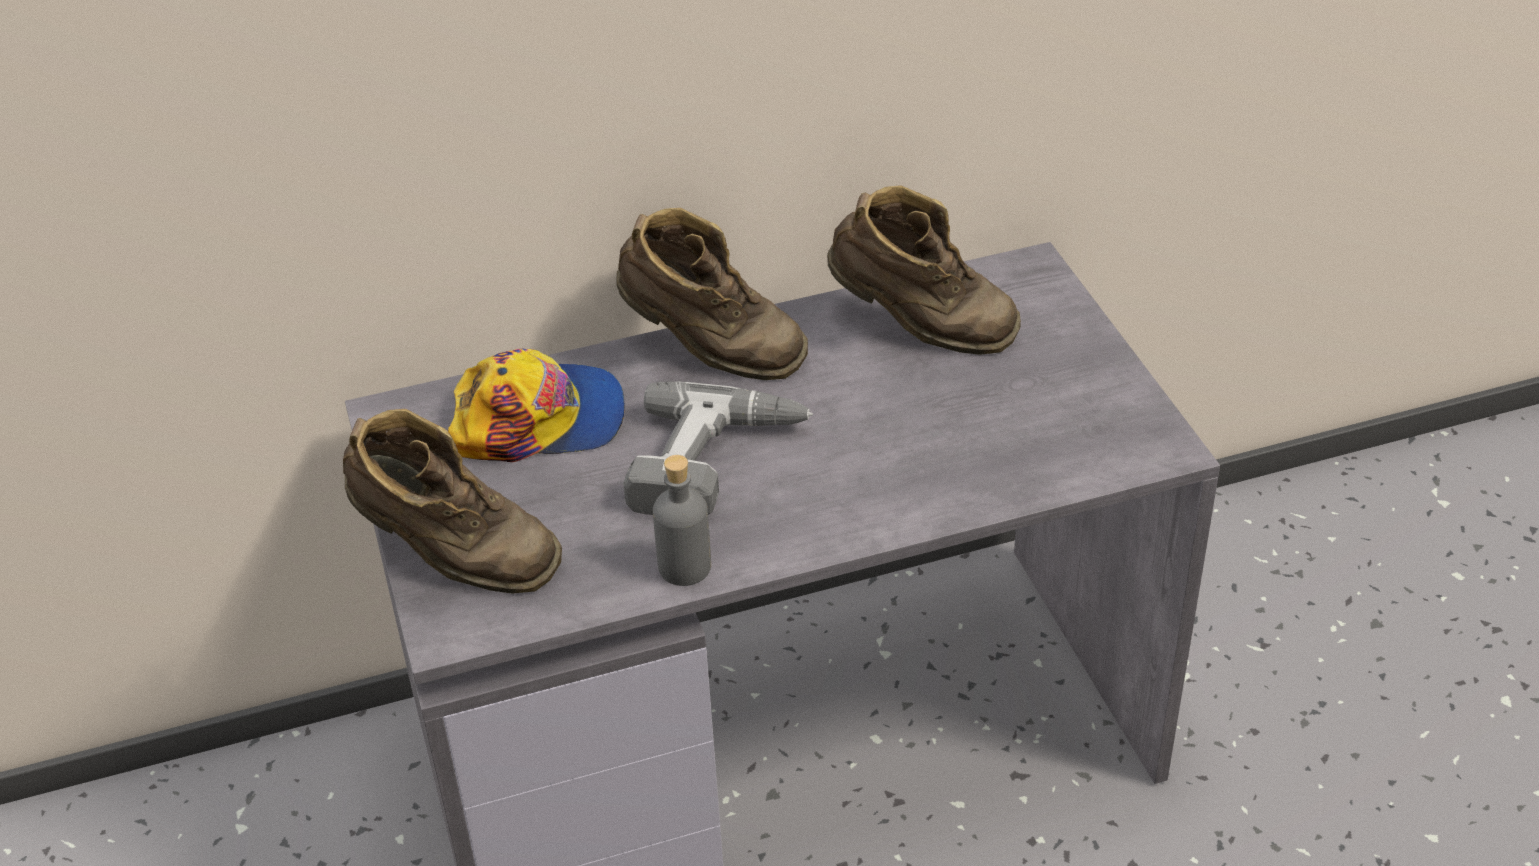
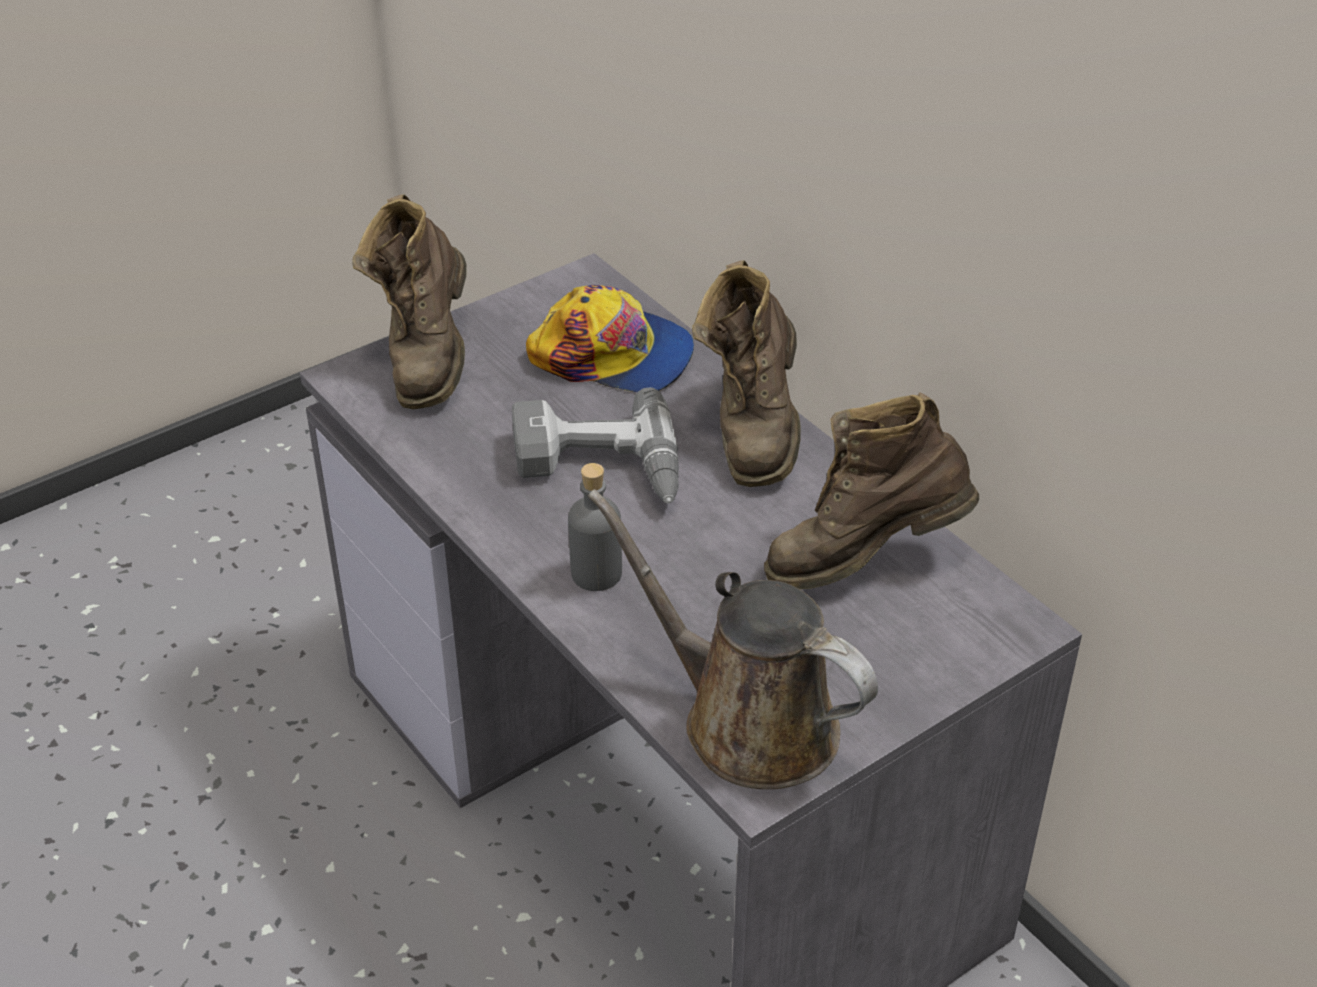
camera: 70 degrees right, 0 degrees up
(539, 420) = (613, 355): cap -> cap turned 45 degrees counterclockwise
(684, 567) = (458, 482): grey bottle -> grey bottle (596, 573)
(920, 329) = (864, 561): brown boot -> brown boot turned 75 degrees clockwise
(1091, 438) = (747, 721): none -> brown watering can

